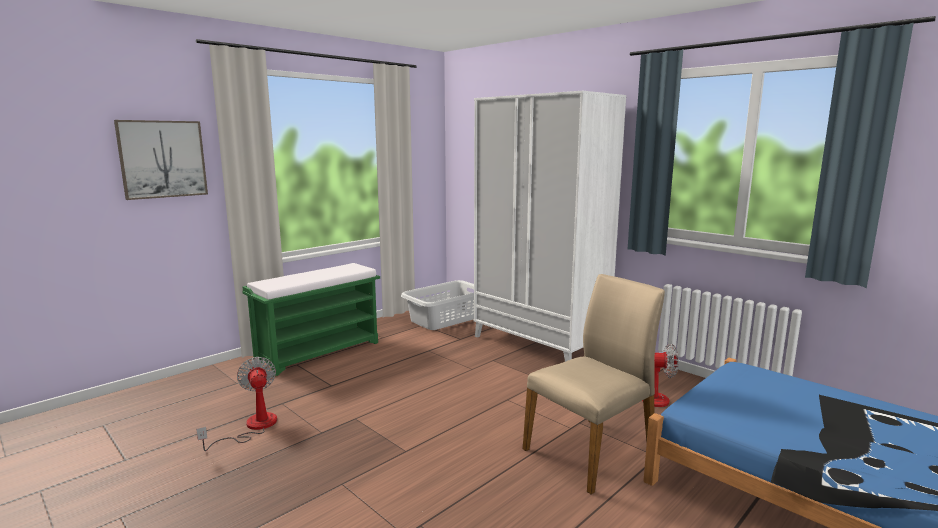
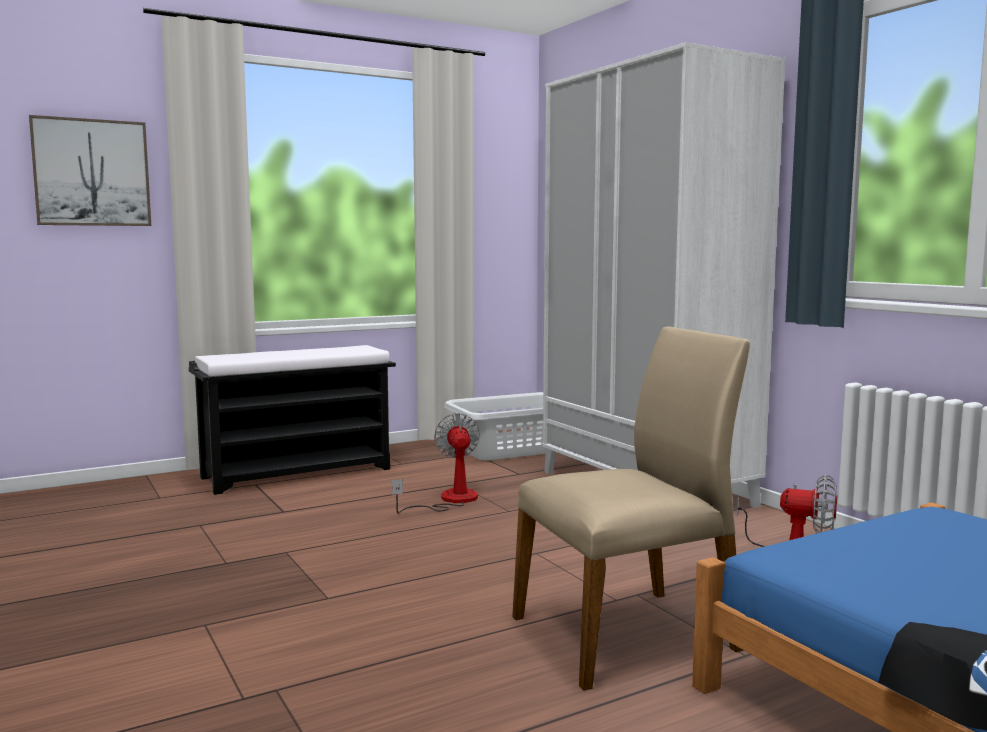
camera: 15 degrees right, 5 degrees down
(252, 427) = (139, 547): fan -> fan (449, 500)
(319, 352) = (298, 473): green bench -> black bench

